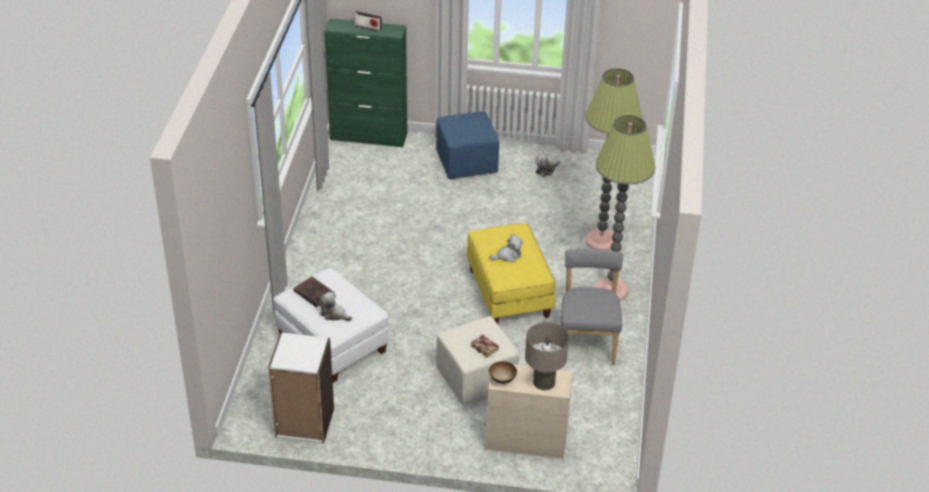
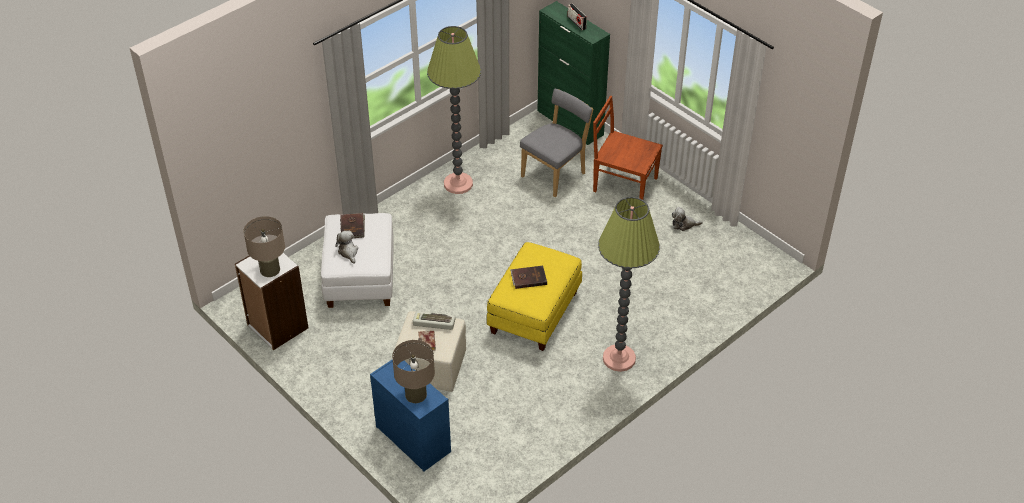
camera: 40 degrees right, 5 degrees up
(307, 354) = (270, 269): none -> beige table lamp
(466, 163) = (623, 184): blue ottoman -> brown chair
(471, 330) = (433, 323): none -> keyboard
(502, 379) = (388, 373): bowl -> none
(508, 256) = (528, 278): plush toy -> brown book
(525, 440) = (412, 438): beige dresser -> blue dresser
(587, 342) = (550, 389): grey chair -> grey chair (555, 174)
(601, 241) = (660, 311): floor lamp -> floor lamp (458, 184)

